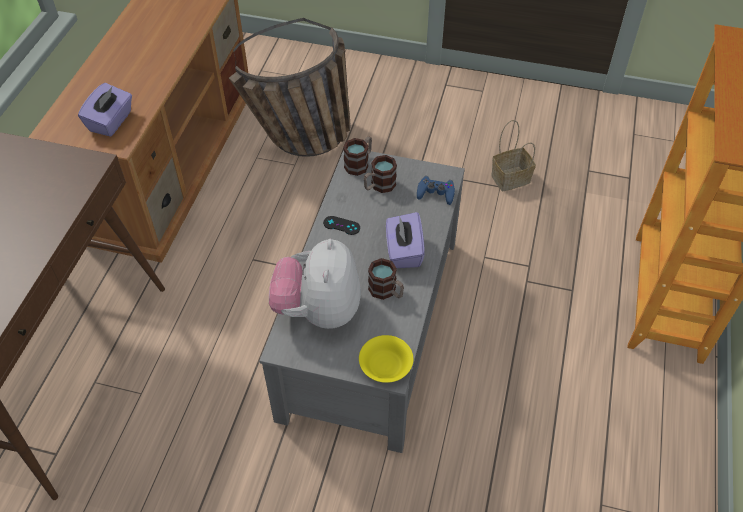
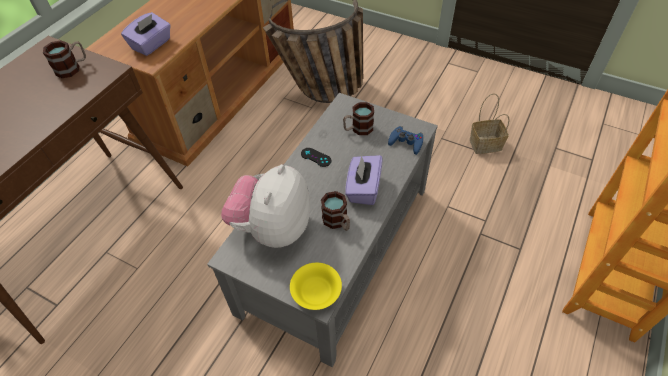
camera: 15 degrees right, 0 degrees up
(359, 163) = (347, 108): mug -> mug (72, 68)

